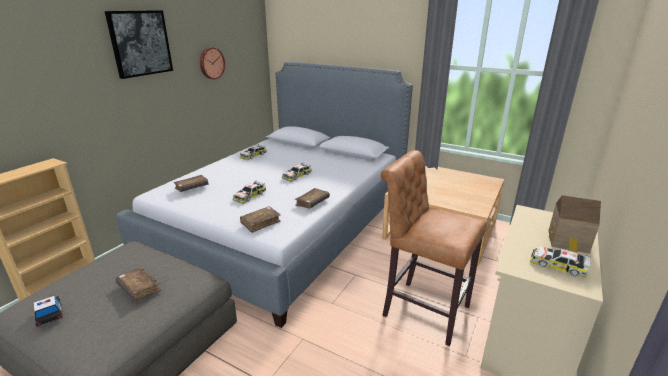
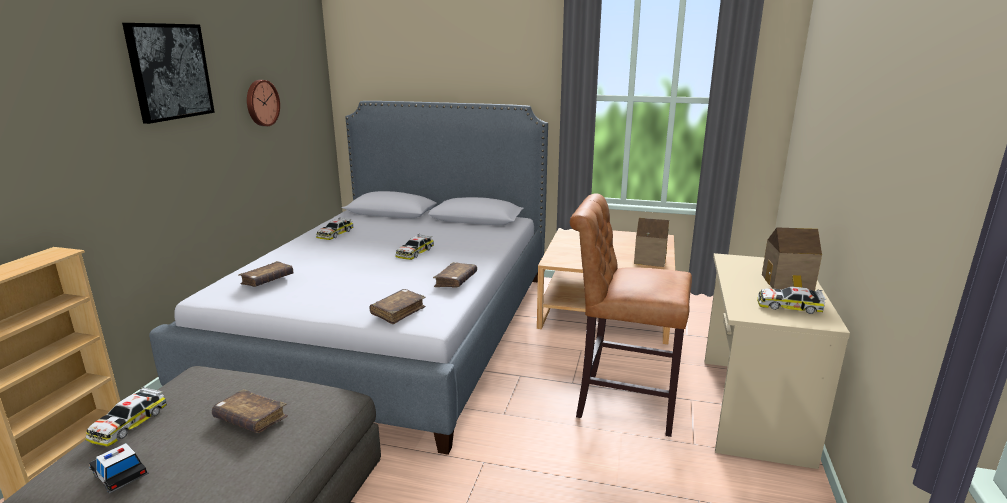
camera: 15 degrees left, 5 degrees down
(249, 196) = (361, 282): toy car -> toy car (128, 423)
(473, 199) = (649, 259): none -> toy house

